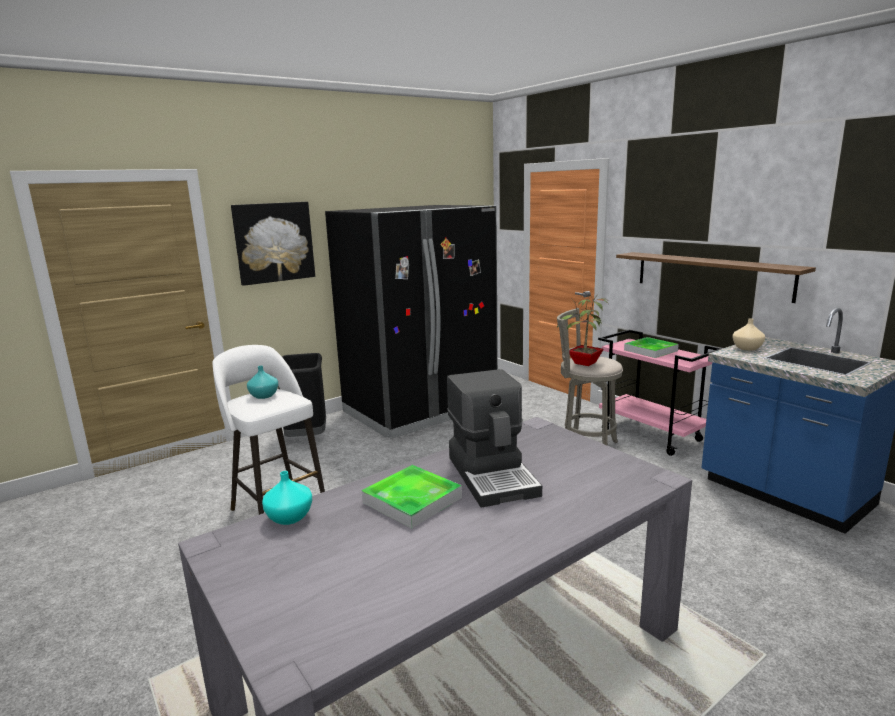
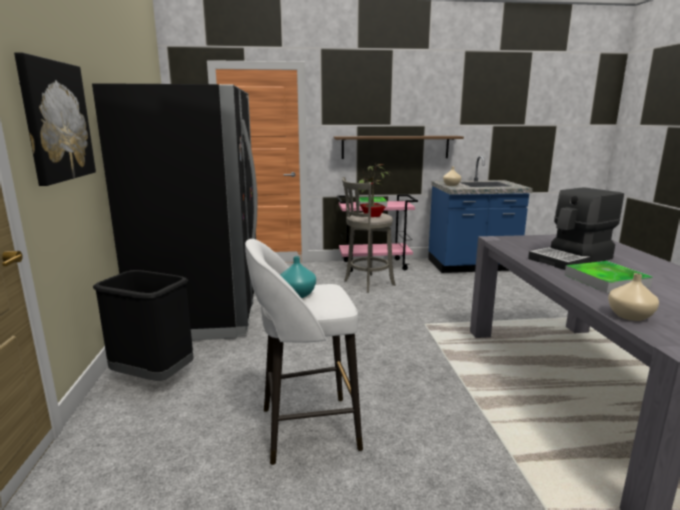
camera: 60 degrees left, 0 degrees up
(289, 518) = (630, 316): turquoise vase -> beige vase
(493, 475) = (572, 259): coffee machine -> coffee machine turned 135 degrees clockwise

